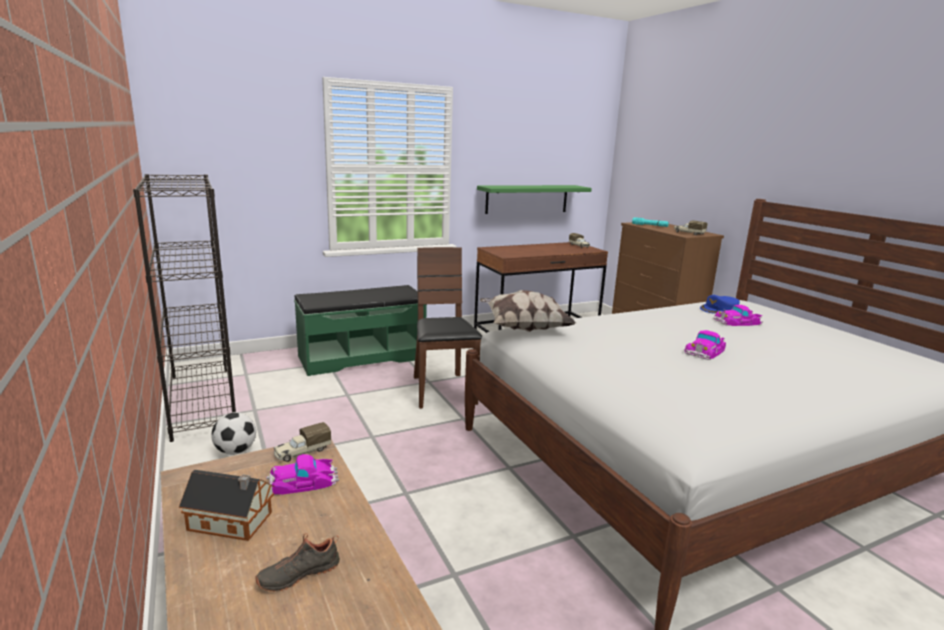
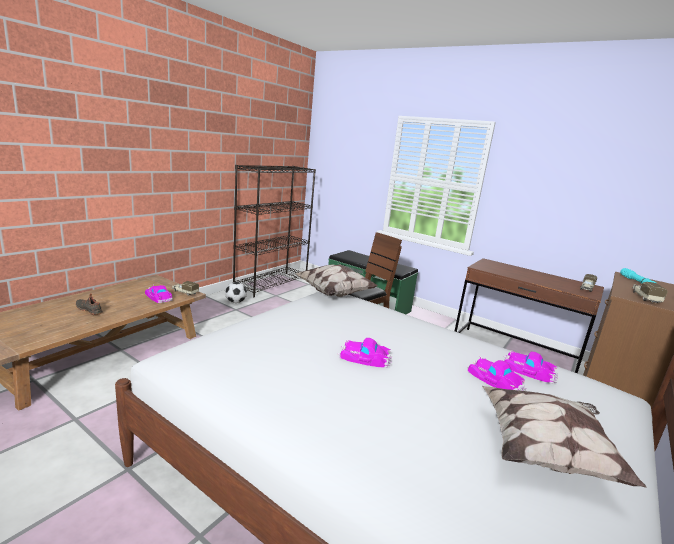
camera: 60 degrees right, 0 degrees up
(232, 522) = (123, 292): toy house -> none
(527, 199) = (558, 230): green shelf -> none
(719, 309) = (528, 370): blue cap -> toy car
(829, 338) = (546, 451): none -> pillow

